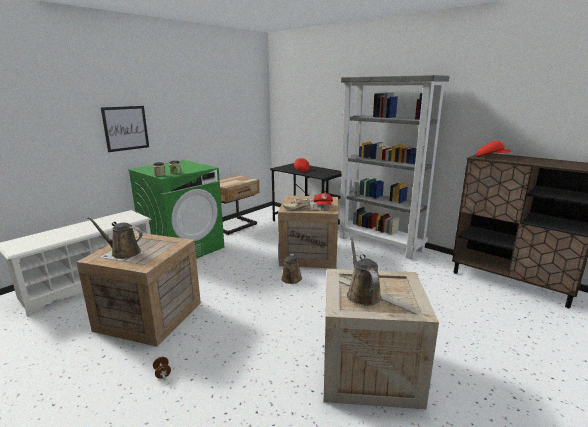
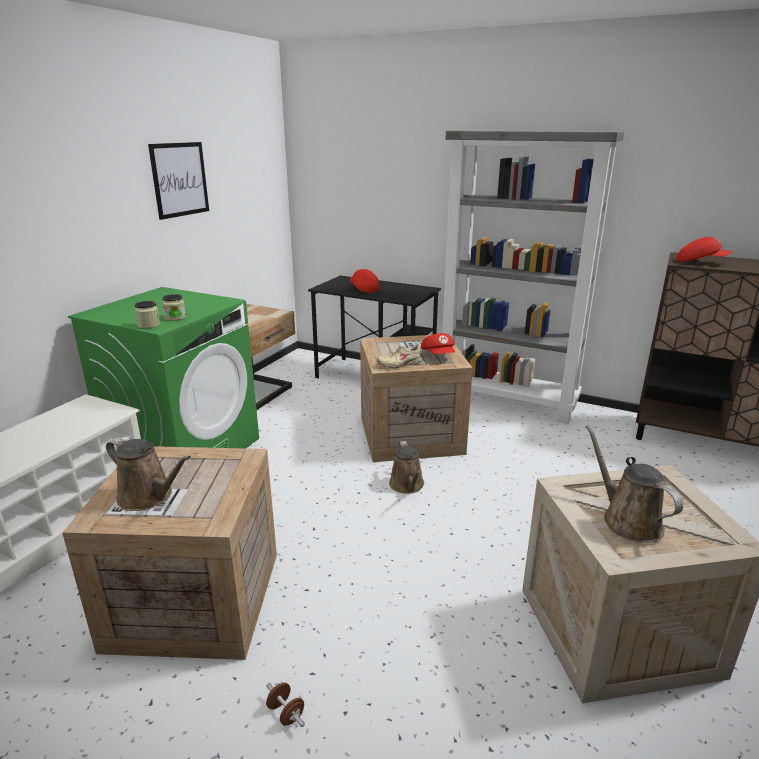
camera: 15 degrees left, 5 degrees up
(123, 252) = (149, 496): brown watering can -> brown watering can turned 150 degrees counterclockwise
(126, 128) = (55, 235): picture -> picture (180, 179)

